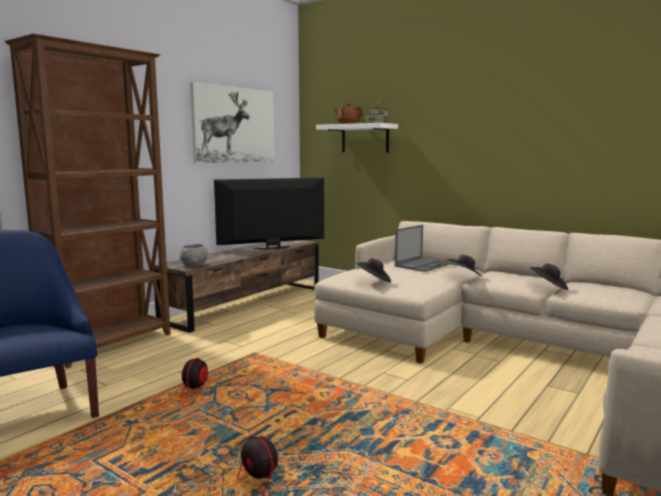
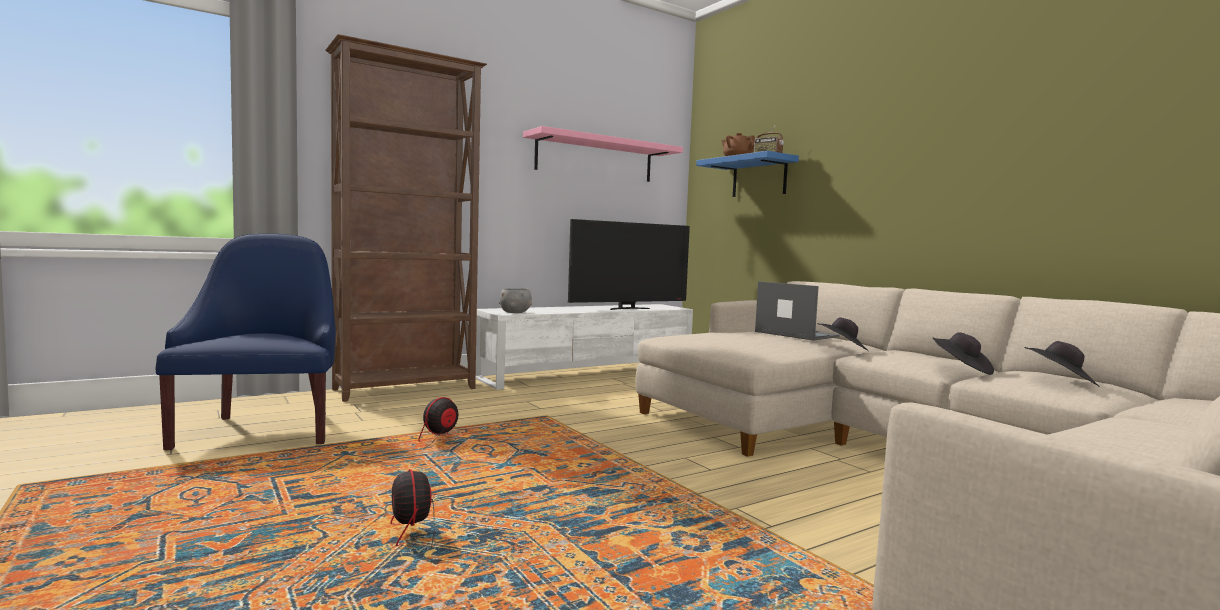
camera: 20 degrees right, 5 degrees down
(234, 125) = (595, 158): picture -> pink shelf
(247, 303) = (589, 373): brown tv stand -> white tv stand
(272, 248) = (628, 308): television -> television turned 150 degrees clockwise
(365, 138) = (759, 177): white shelf -> blue shelf
(374, 280) = (707, 341): black hat -> black hat (1061, 381)
(423, 265) = (795, 334): laptop -> laptop turned 105 degrees counterclockwise

